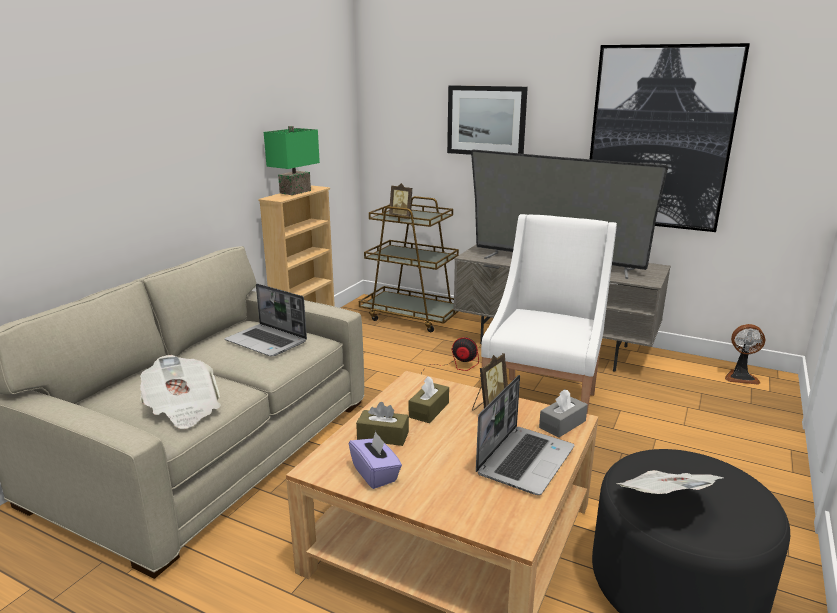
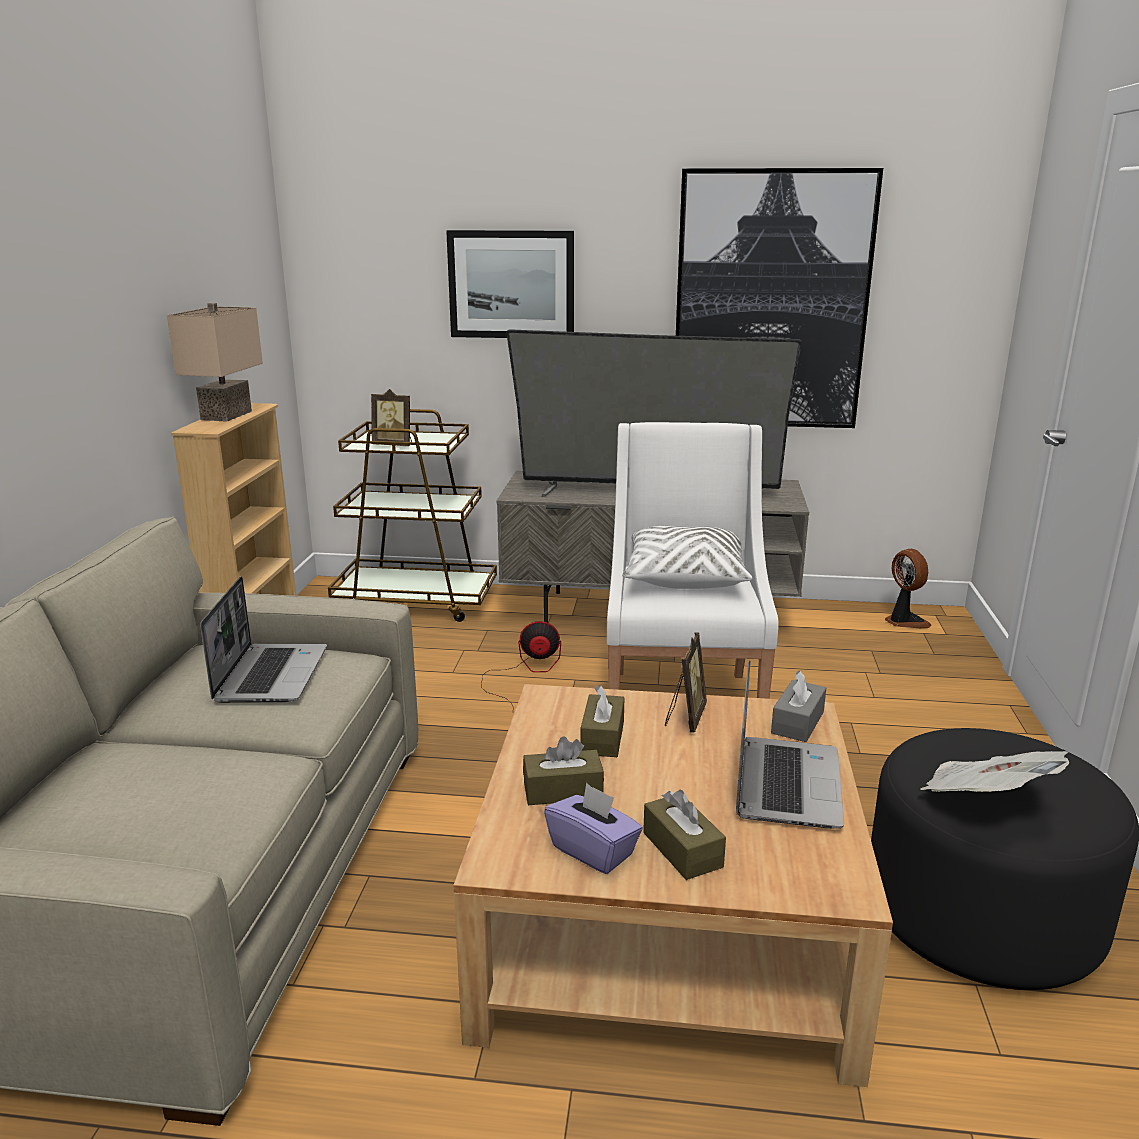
camera: 20 degrees left, 0 degrees up
(183, 409) = (200, 815): newspaper -> none
(267, 342) = (270, 674): laptop -> laptop turned 105 degrees counterclockwise
(294, 191) = (224, 415): green table lamp -> beige table lamp
(428, 485) = (682, 850): none -> brown tissue box
(547, 320) = (684, 576): none -> white pillow
(740, 377) = (904, 621): fan -> fan turned 105 degrees counterclockwise

